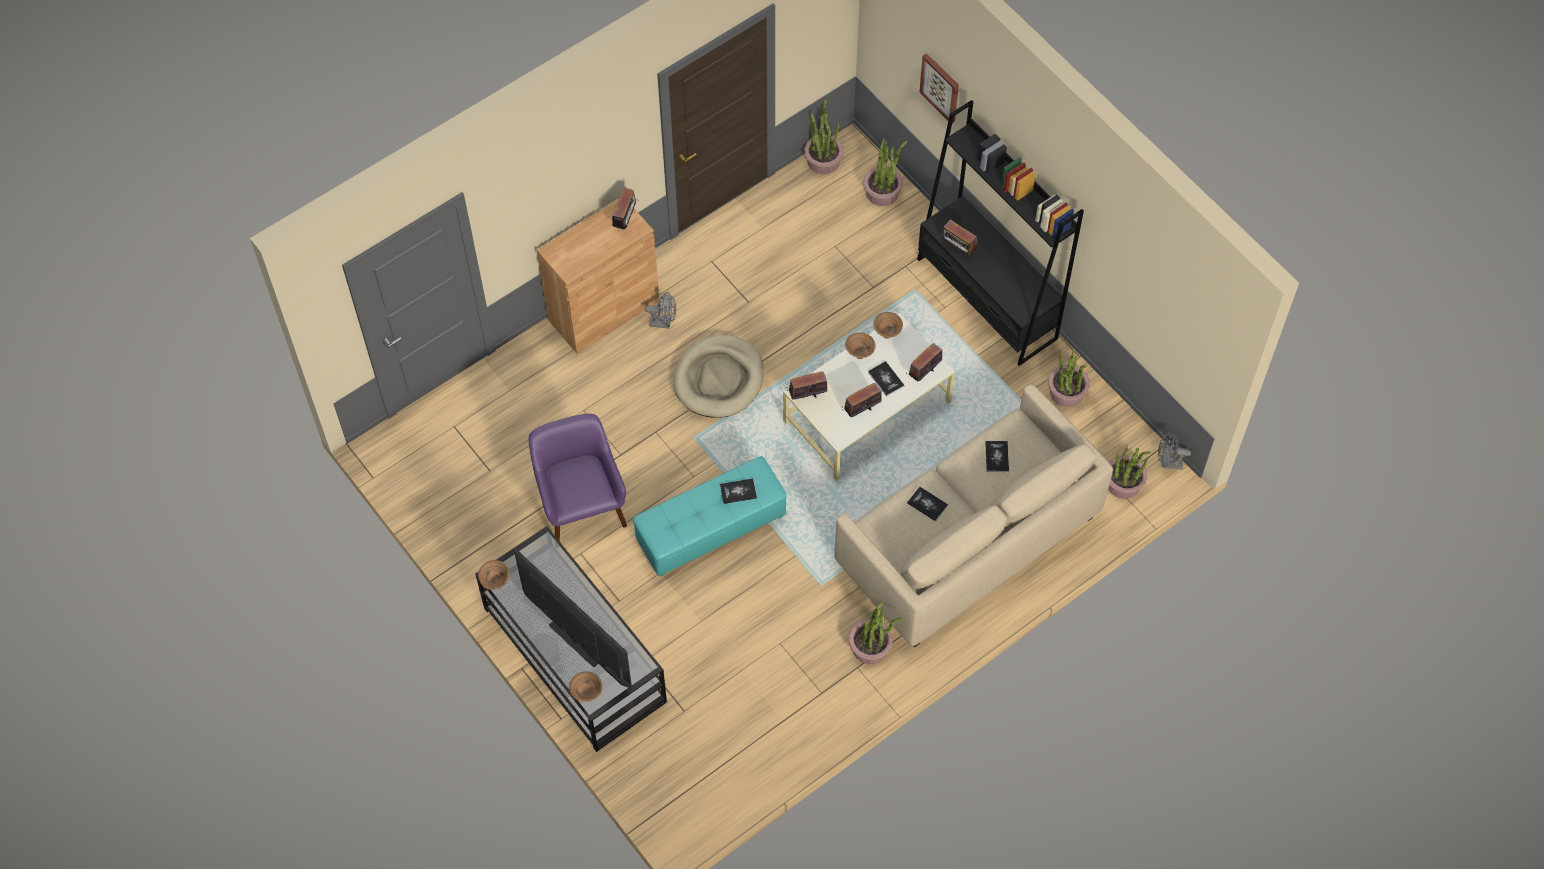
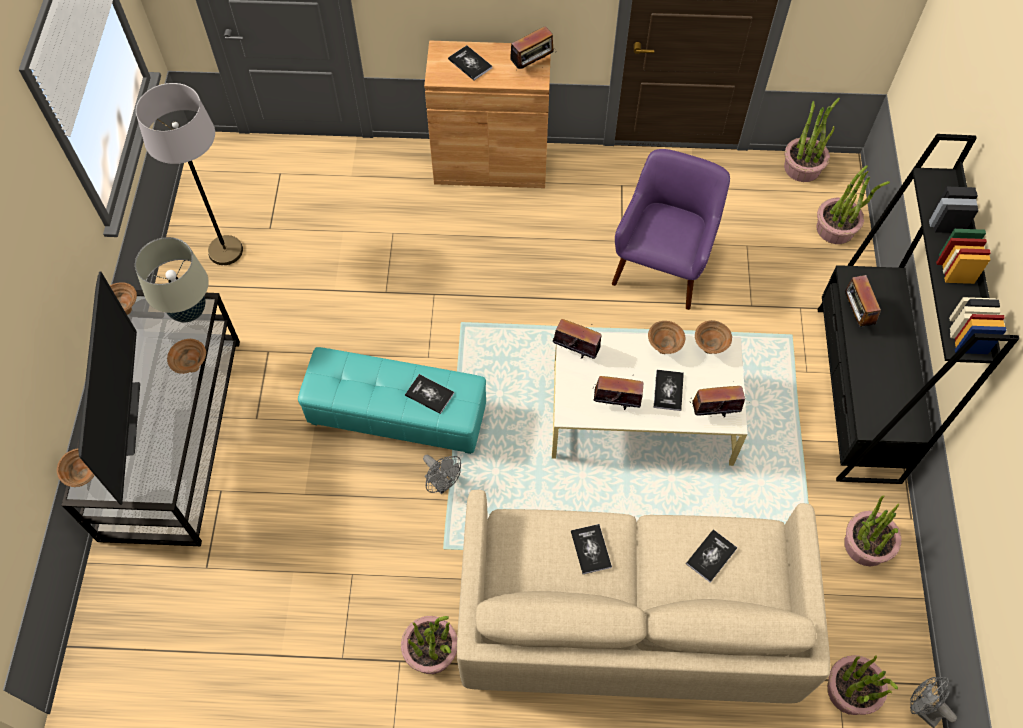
camera: 40 degrees right, 0 degrees up
(475, 510) = (225, 251): none -> grey floor lamp
(539, 551) = (188, 311): none -> beige table lamp
(581, 505) = (310, 311): purple armchair -> purple armchair (663, 265)
(582, 247) = (470, 63): none -> book
(582, 582) = (192, 367): none -> brown bowl
(664, 323) = (531, 208): grey fan -> grey fan (442, 484)
(719, 379) = (532, 288): beige dog bed -> none
(940, 87) = (953, 116): picture -> none

